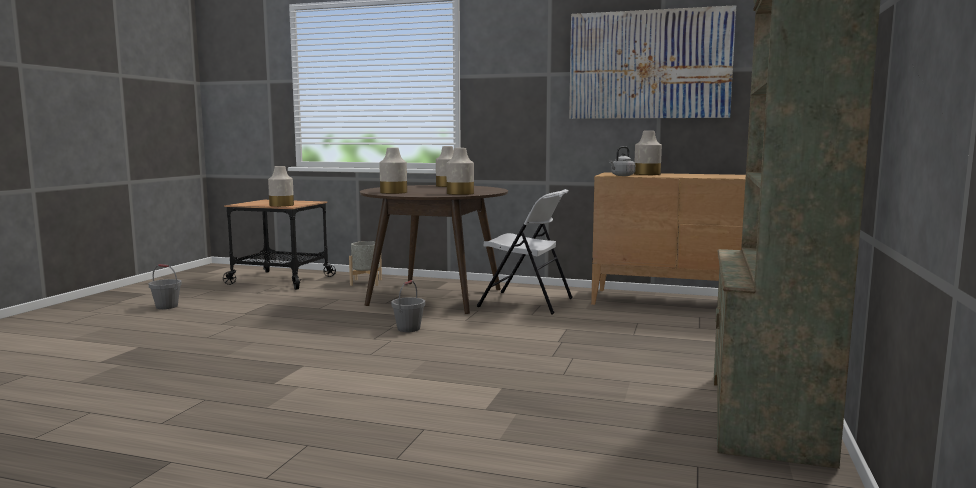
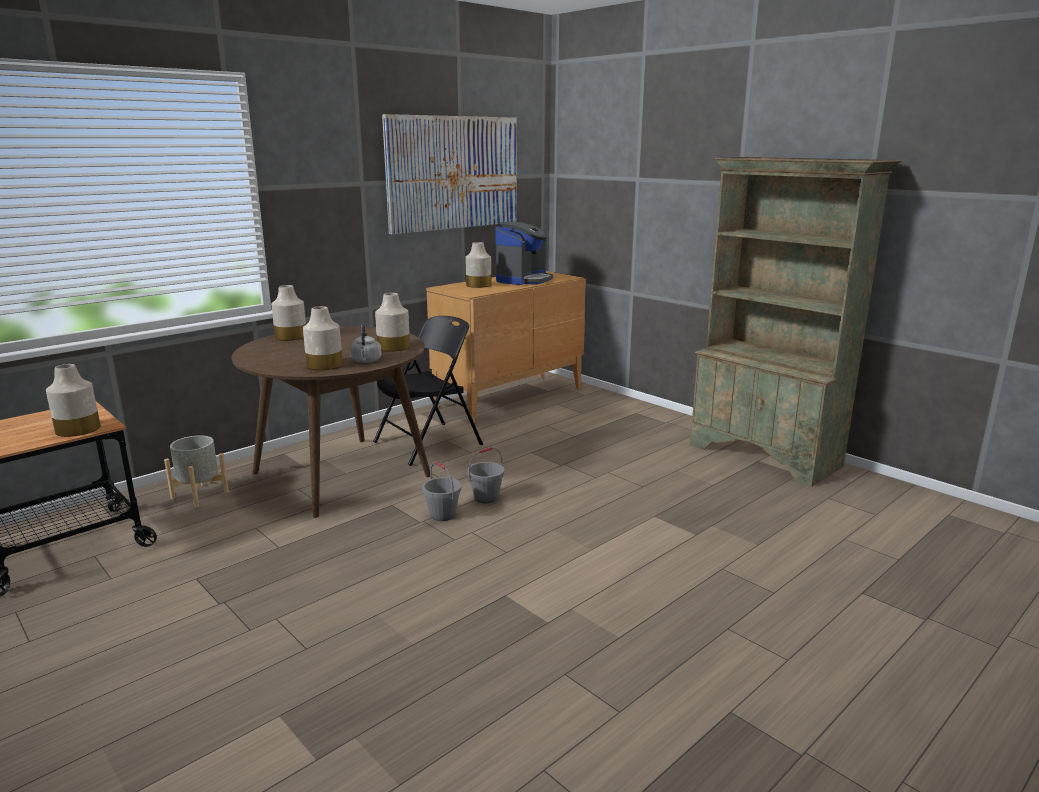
camera: 60 degrees left, 10 degrees up
(167, 306) = (56, 671): grey bucket -> grey bucket (486, 497)
(525, 302) = (428, 443): white chair -> black chair
(621, 175) = (483, 292): grey kettle -> grey kettle (366, 361)
(703, 175) = (523, 280): none -> coffee machine

